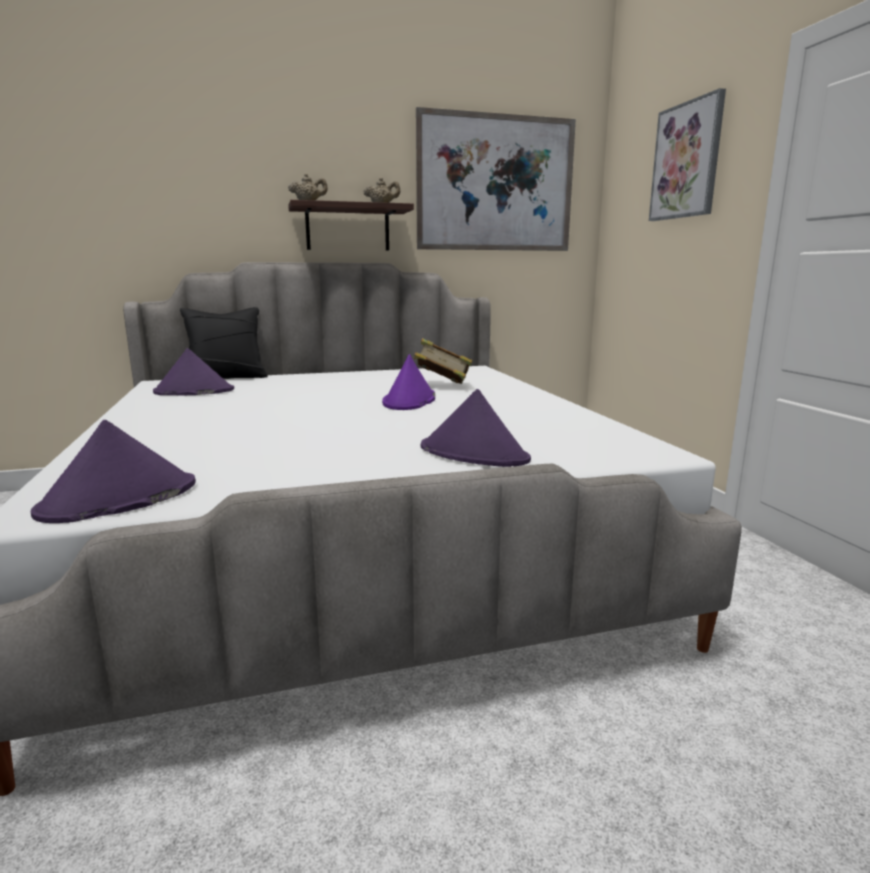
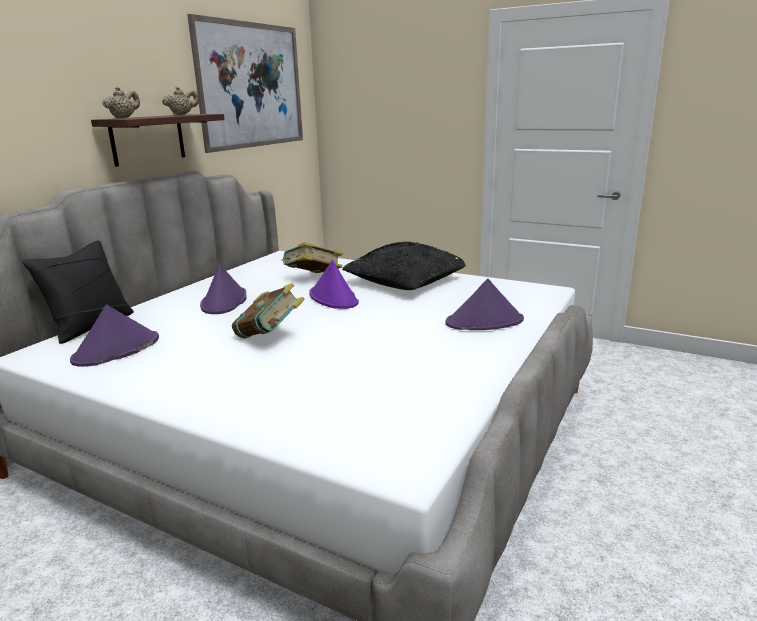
camera: 45 degrees left, 5 degrees up
(119, 499) = (415, 437): purple hat -> purple hat (224, 302)
(281, 410) = (270, 337): none -> book
(516, 405) = (406, 281): none -> black pillow
(686, 161) = (408, 77): picture -> none

